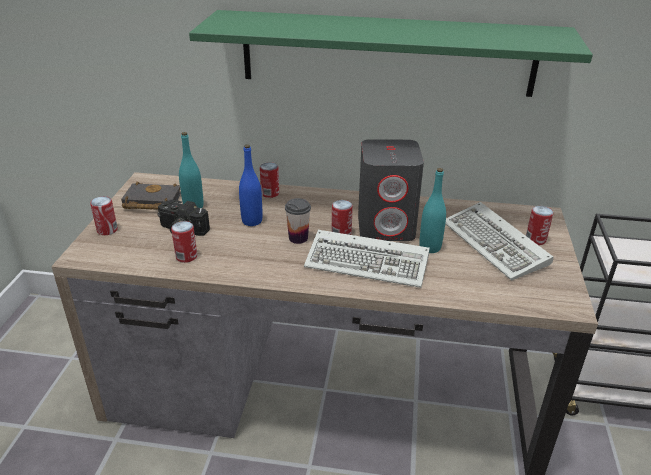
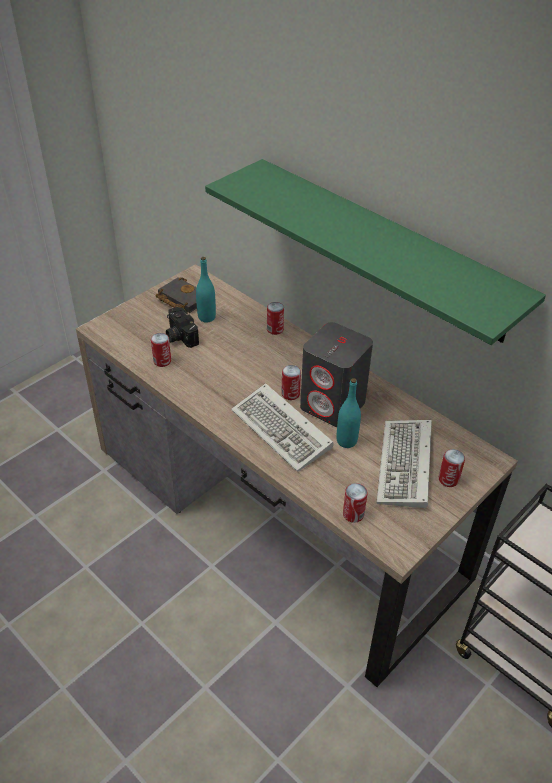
camera: 35 degrees right, 10 degrees up
(107, 230) = (132, 313): can -> can (353, 514)
(252, 221) = (235, 350): blue bottle -> none
(298, 238) = (254, 382): cup -> none

